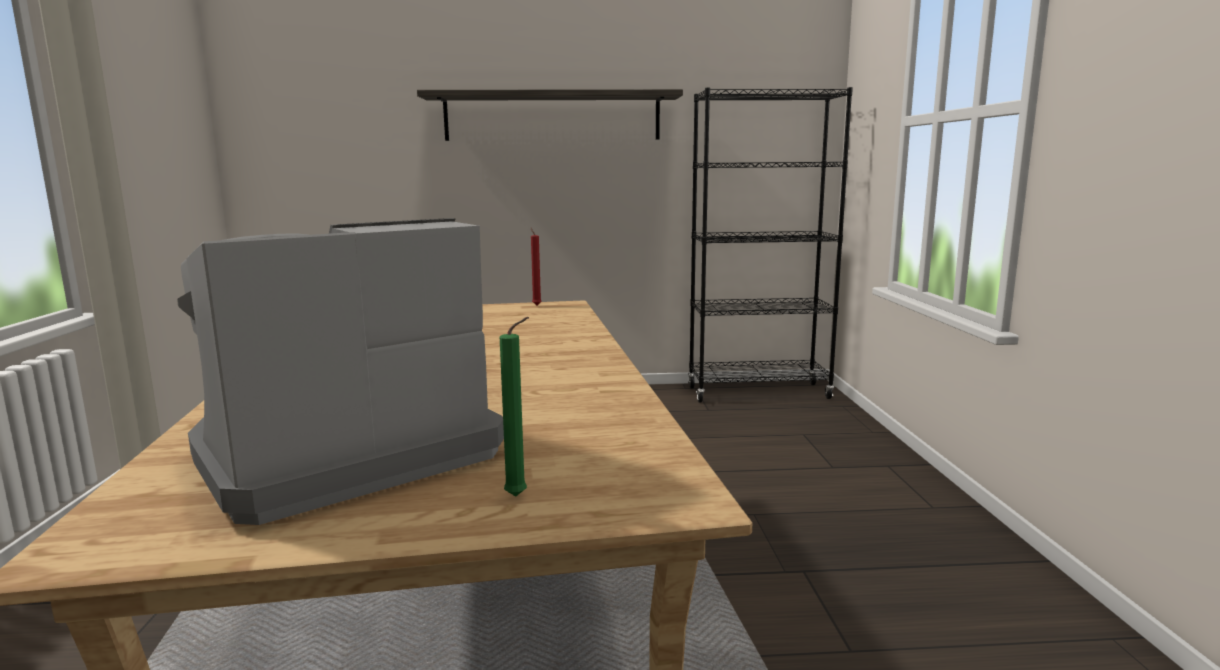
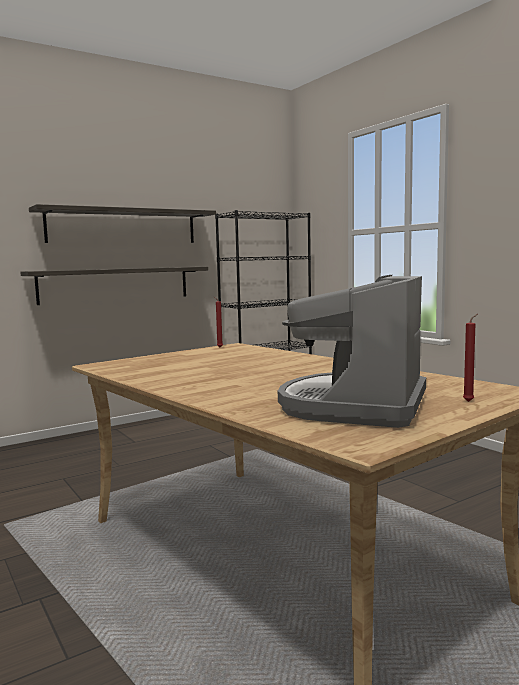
camera: 30 degrees left, 5 degrees down
(519, 496) = (469, 401): green candle -> red candle
(538, 198) = (115, 284): none -> shelf

